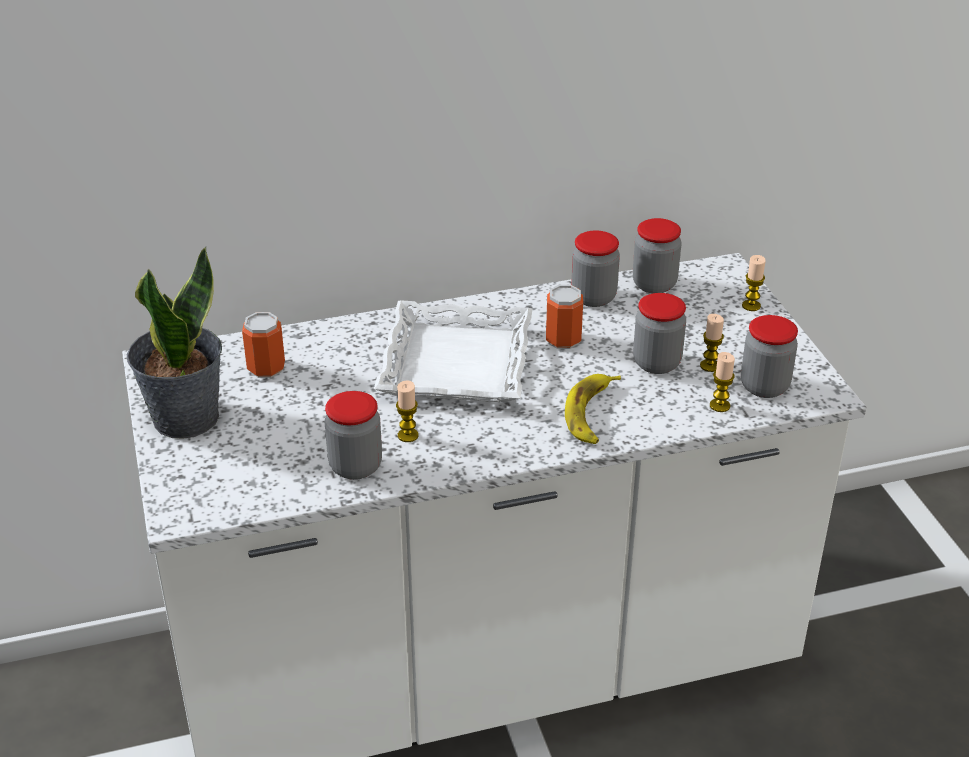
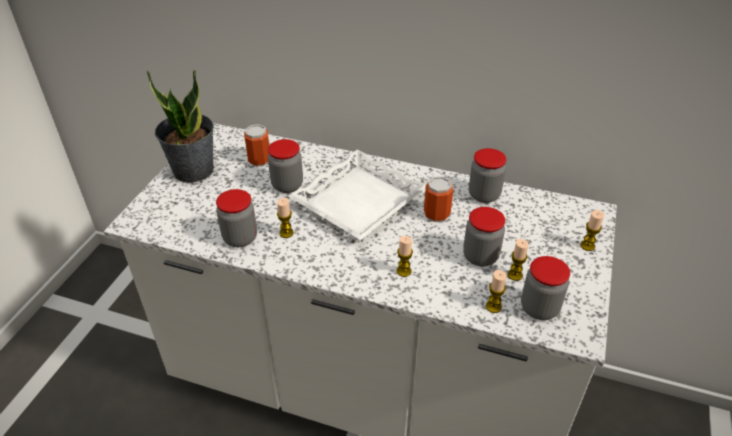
camera: 35 degrees right, 5 degrees up
(592, 414) = (404, 271): banana -> candle
(654, 284) = (533, 203): jar -> jar (287, 185)

